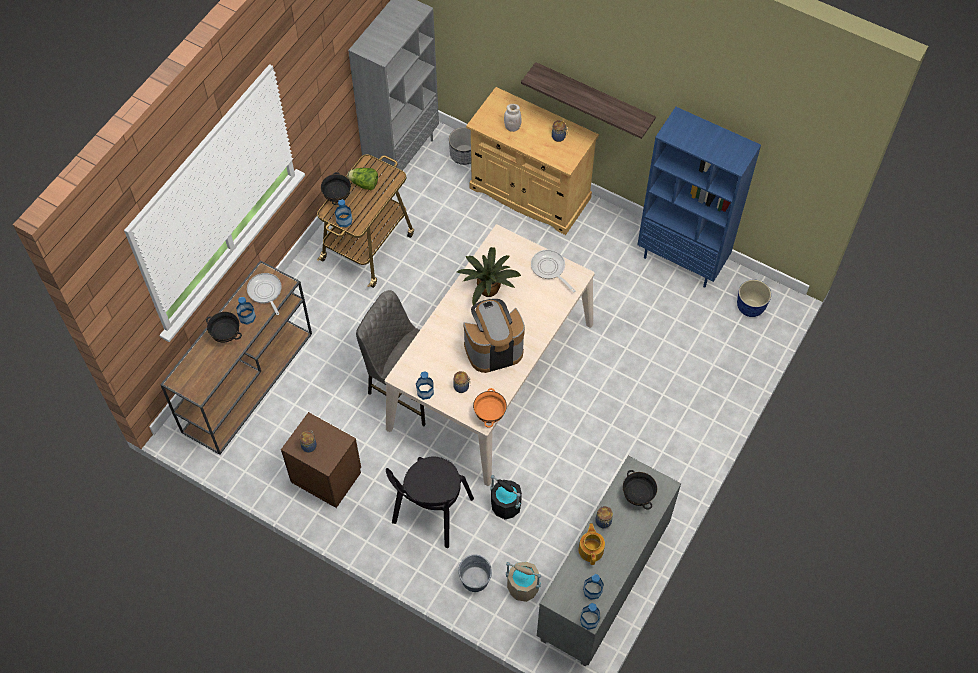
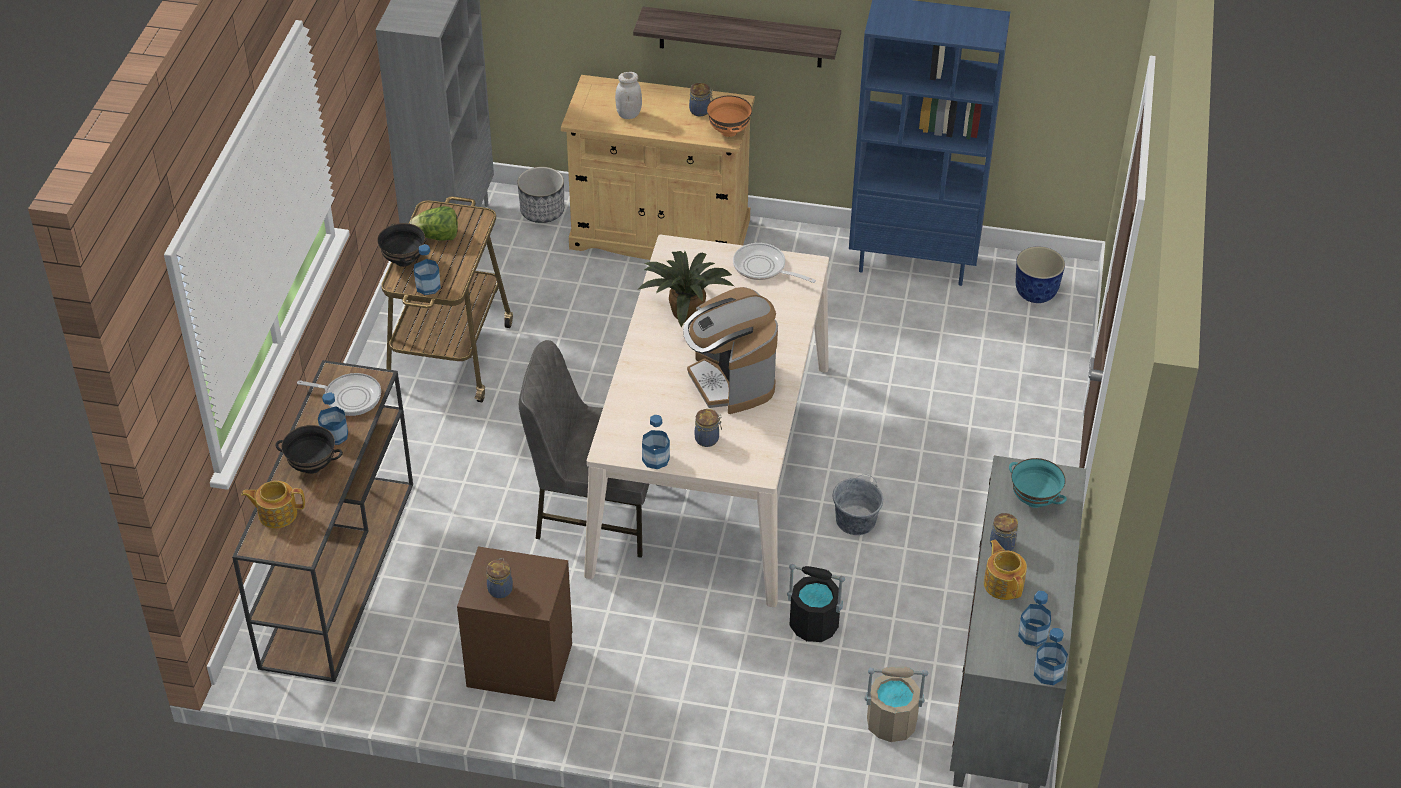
camera: 20 degrees left, 15 degrees down
(195, 362) = (277, 513): none -> teapot
(265, 292) = (349, 397): frying pan -> frying pan turned 150 degrees clockwise
(431, 513) = (706, 667): black chair -> none
(474, 579) = (814, 734): grey bucket -> grey bucket (855, 521)
(490, 415) = (767, 462): orange bowl -> orange bowl (729, 131)
(493, 349) = (730, 381): coffee machine -> coffee machine turned 75 degrees counterclockwise
(637, 496) = (1033, 500): black bowl -> turquoise bowl

